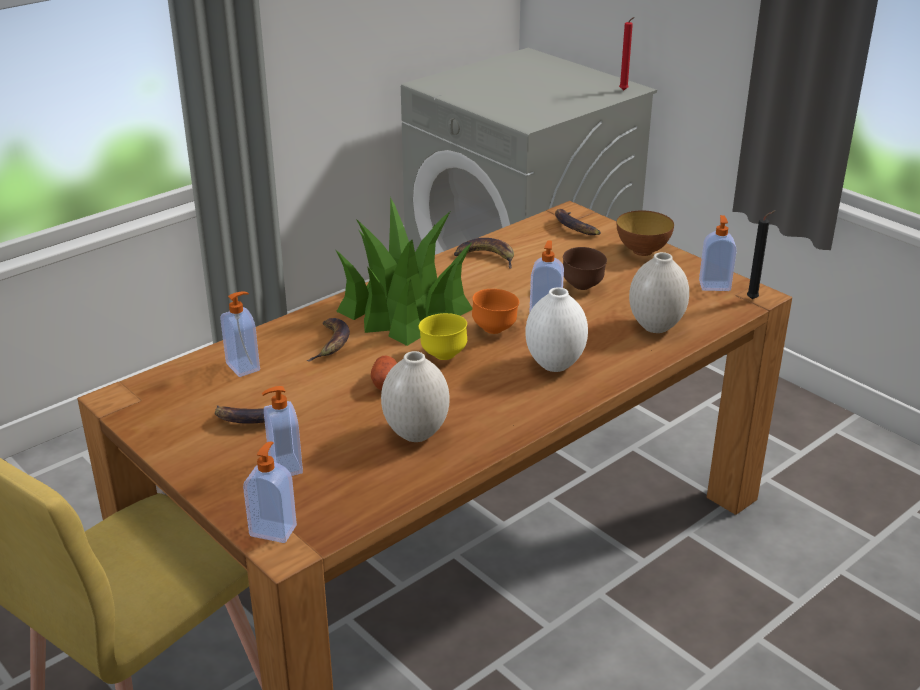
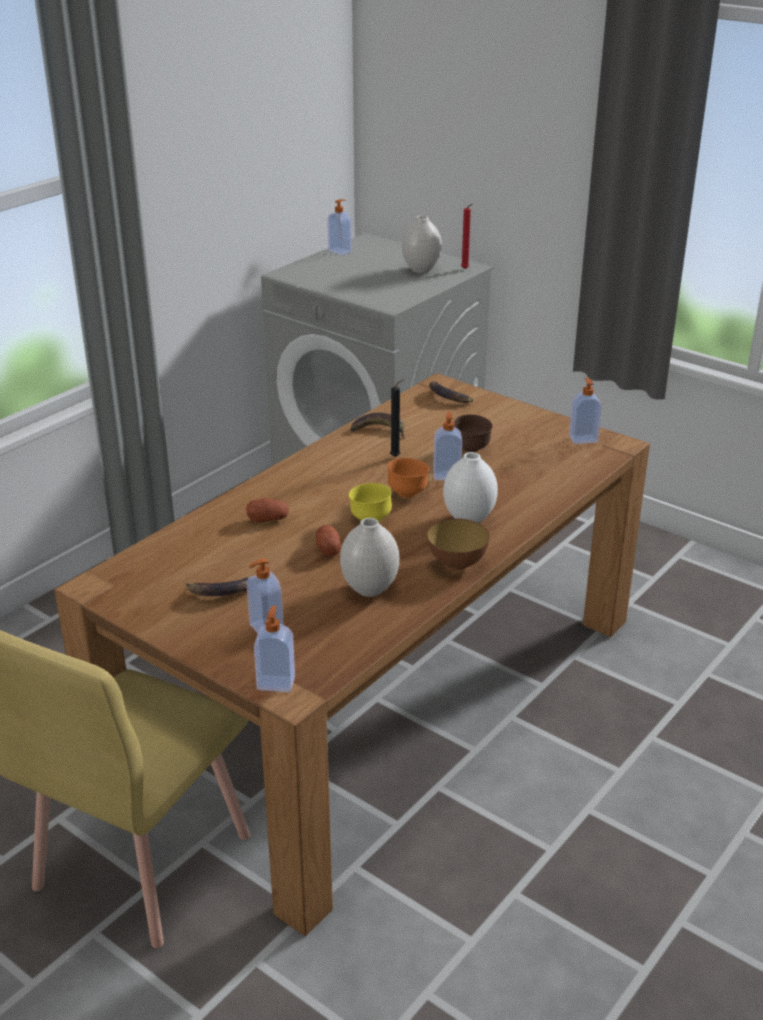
camera: 10 degrees left, 0 degrees up
(244, 366) = (197, 547): soap dispenser -> soap dispenser (340, 251)
(331, 343) = (268, 519): banana -> potato
(405, 310) = (323, 483): potted plant -> none
(642, 251) = (513, 413): bowl -> bowl (457, 564)
(656, 327) = (544, 479): white vase -> white vase (421, 270)
(754, 299) = (619, 447): black candle -> black candle (396, 456)

